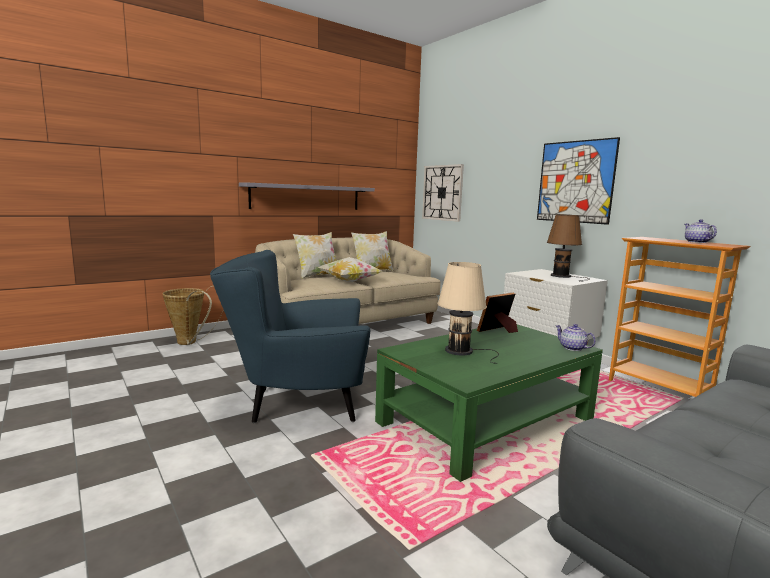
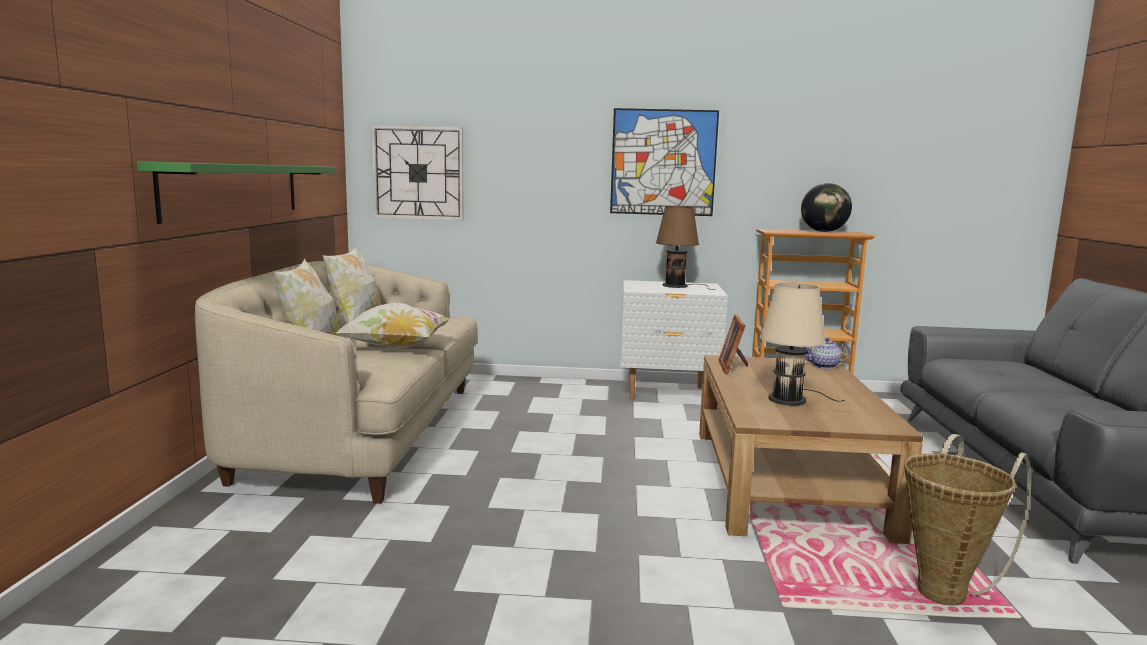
camera: 50 degrees left, 0 degrees up
(191, 343) = (148, 579): basket -> basket (947, 591)
(295, 404) = (611, 567): blue armchair -> none
(306, 197) = (235, 189): grey shelf -> green shelf
(486, 420) = (786, 481): green coffee table -> brown coffee table
(697, 242) = (823, 231): teapot -> globe

